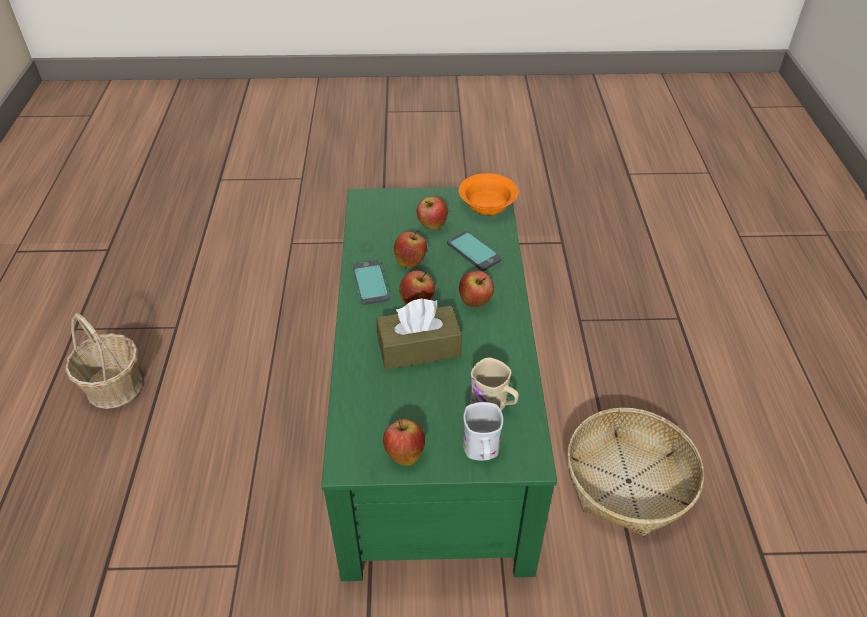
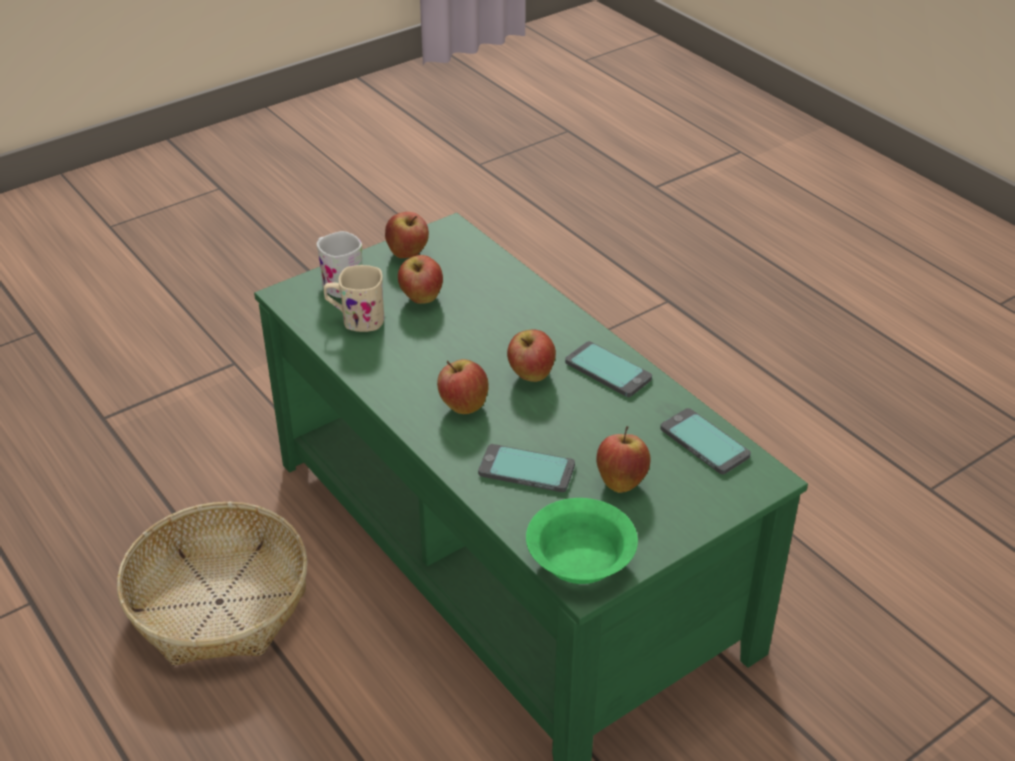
camera: 145 degrees right, 5 degrees down
(114, 386) = (884, 403): basket -> none
(370, 224) = (704, 443): none -> phone
(410, 262) = (592, 417): apple -> apple (421, 299)
(419, 348) = (479, 332): brown tissue box -> none
(487, 203) = (581, 561): orange bowl -> green bowl

